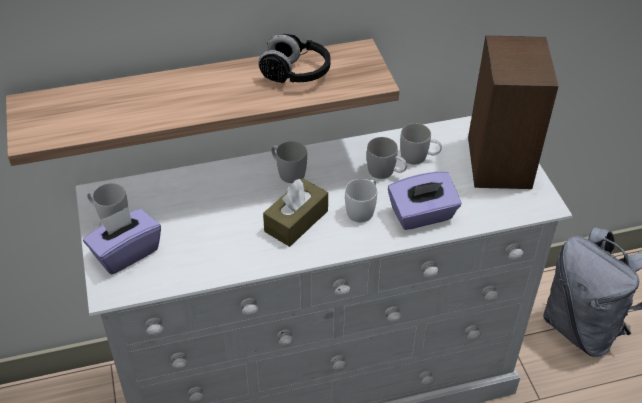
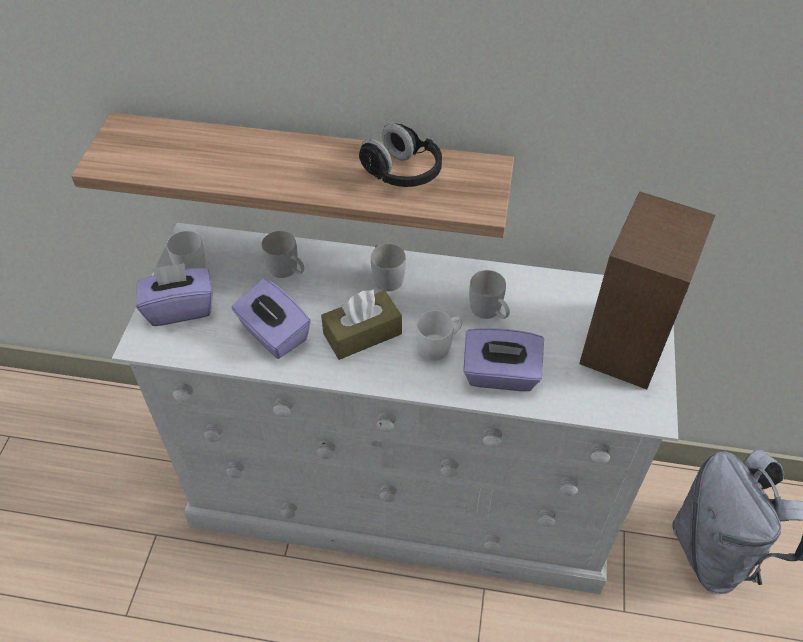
camera: 25 degrees right, 5 degrees up
(222, 246) = (273, 334): none -> purple tissue box
(419, 157) = (536, 307): white mug -> white mug (287, 271)

